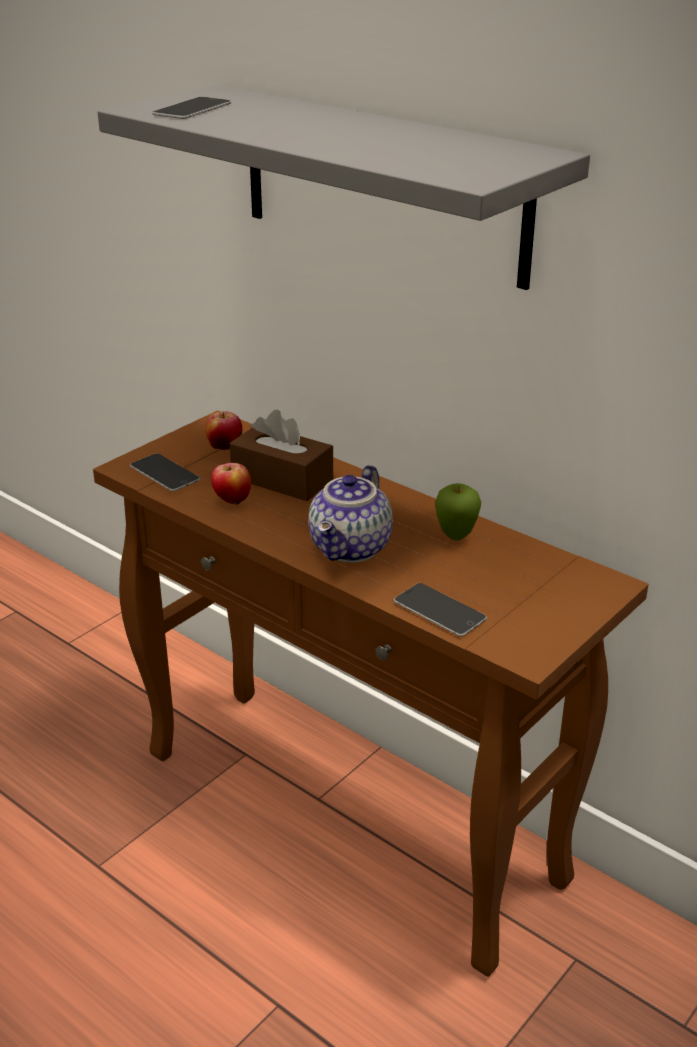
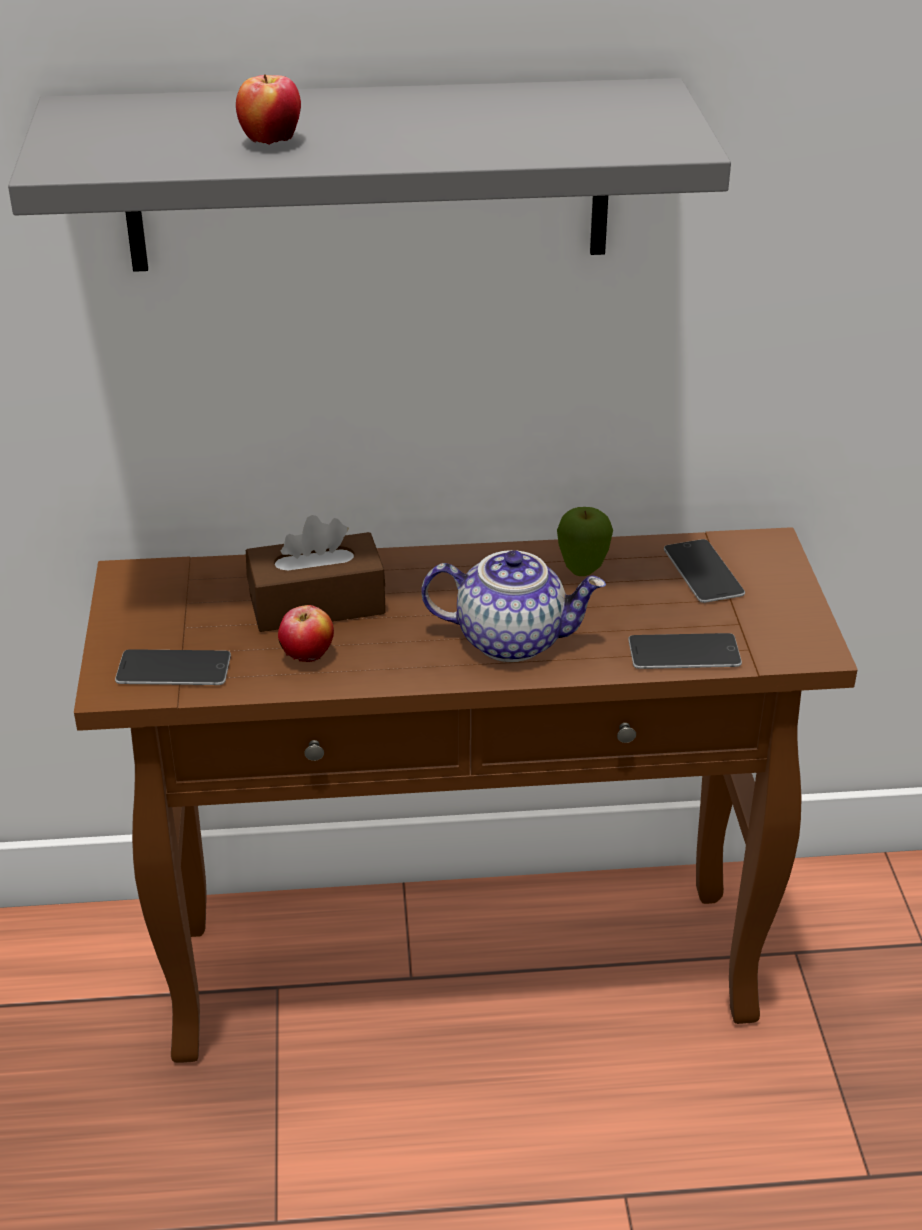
camera: 45 degrees left, 5 degrees up
(192, 108) = (131, 143): phone -> phone (703, 571)
(225, 447) = (190, 601): apple -> apple (271, 142)
(352, 549) = (512, 639): teapot -> teapot turned 60 degrees counterclockwise

